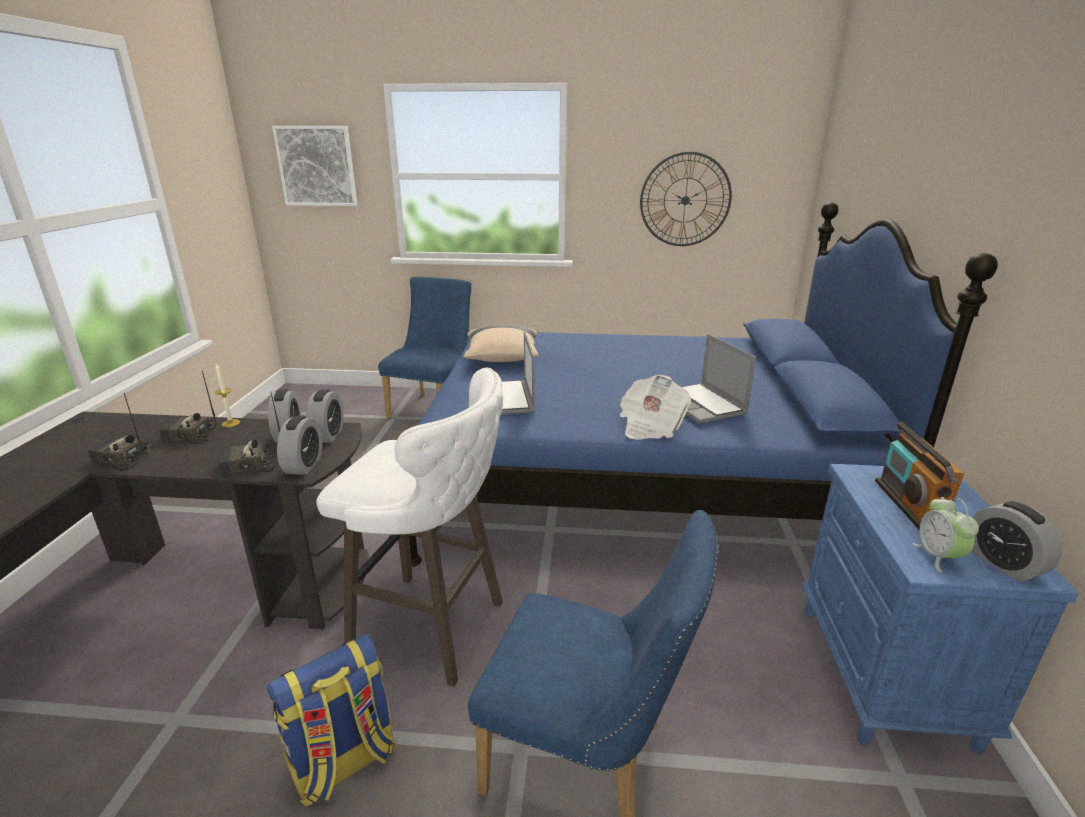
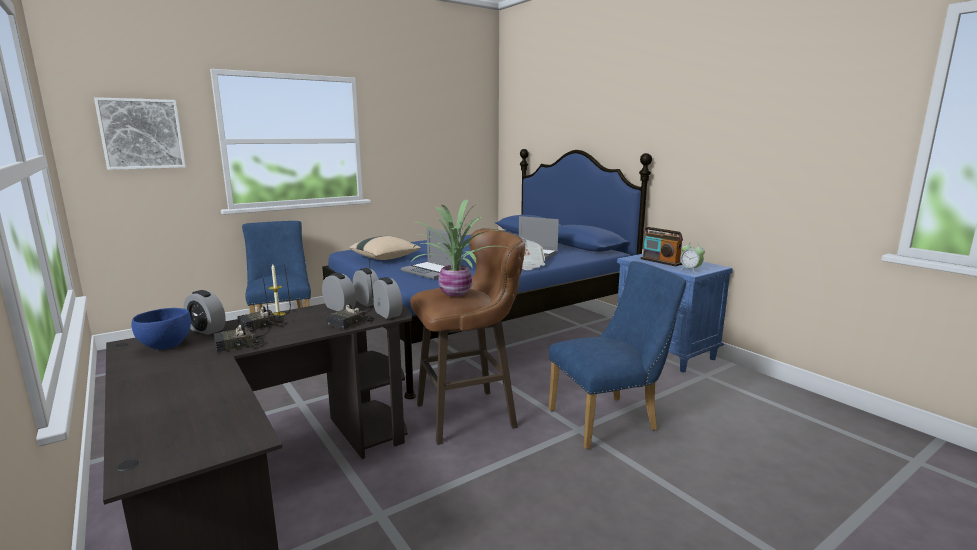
camera: 40 degrees left, 10 degrees down
(94, 433) = (166, 345): none -> blue bowl
(343, 763) = (510, 475): backpack -> none
(391, 466) = (457, 293): none -> potted plant
(434, 628) = (470, 414): white stool -> brown stool
(685, 200) = (434, 154): wall clock -> none
(1003, 563) = (707, 267): alarm clock -> alarm clock (206, 330)

